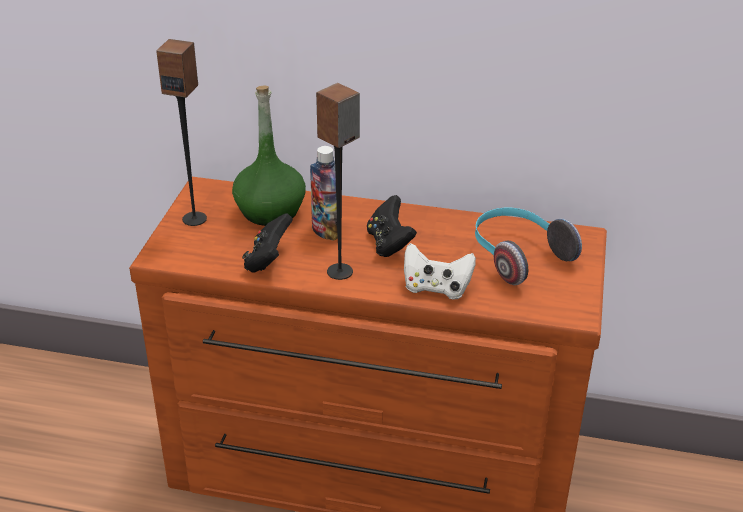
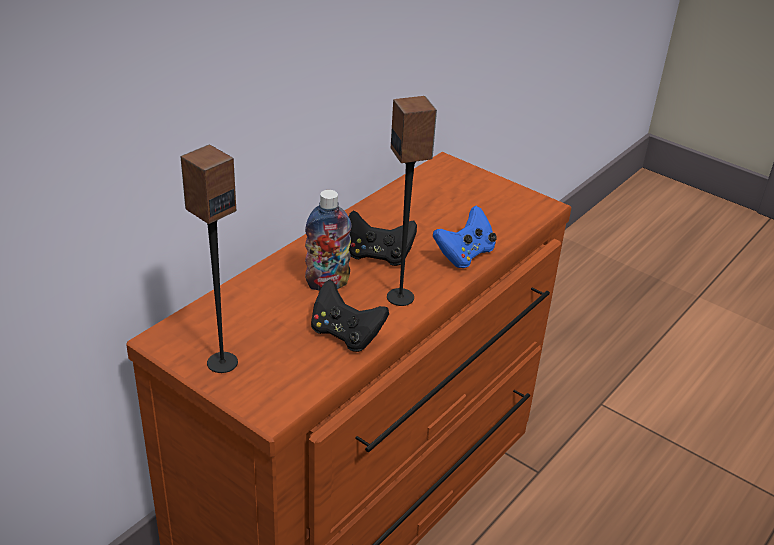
camera: 65 degrees left, 0 degrees up
(270, 211) = (257, 306): green bottle -> none
(436, 288) = (465, 255): white game controller -> blue game controller
(517, 256) = (449, 200): headphones -> none

